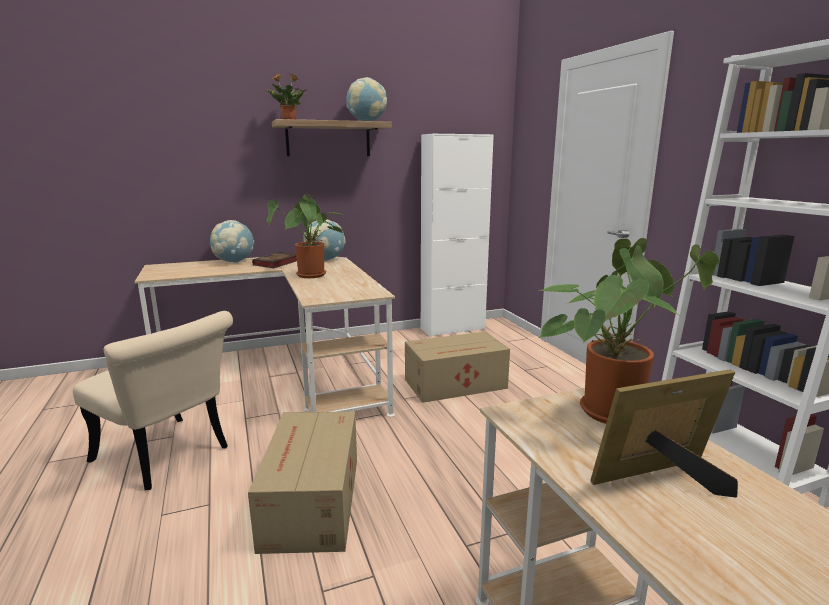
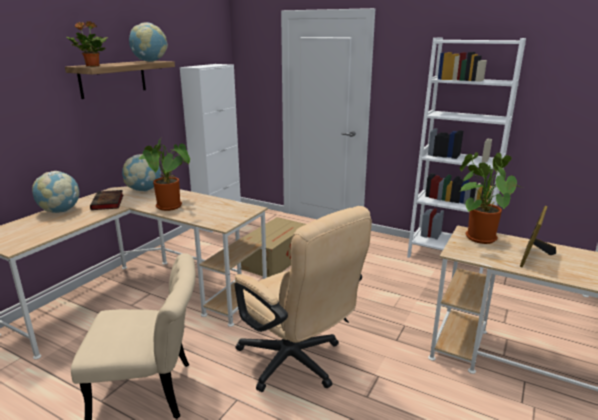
camera: 40 degrees left, 5 degrees up
(311, 502) = (296, 364): cardboard box -> beige office chair

